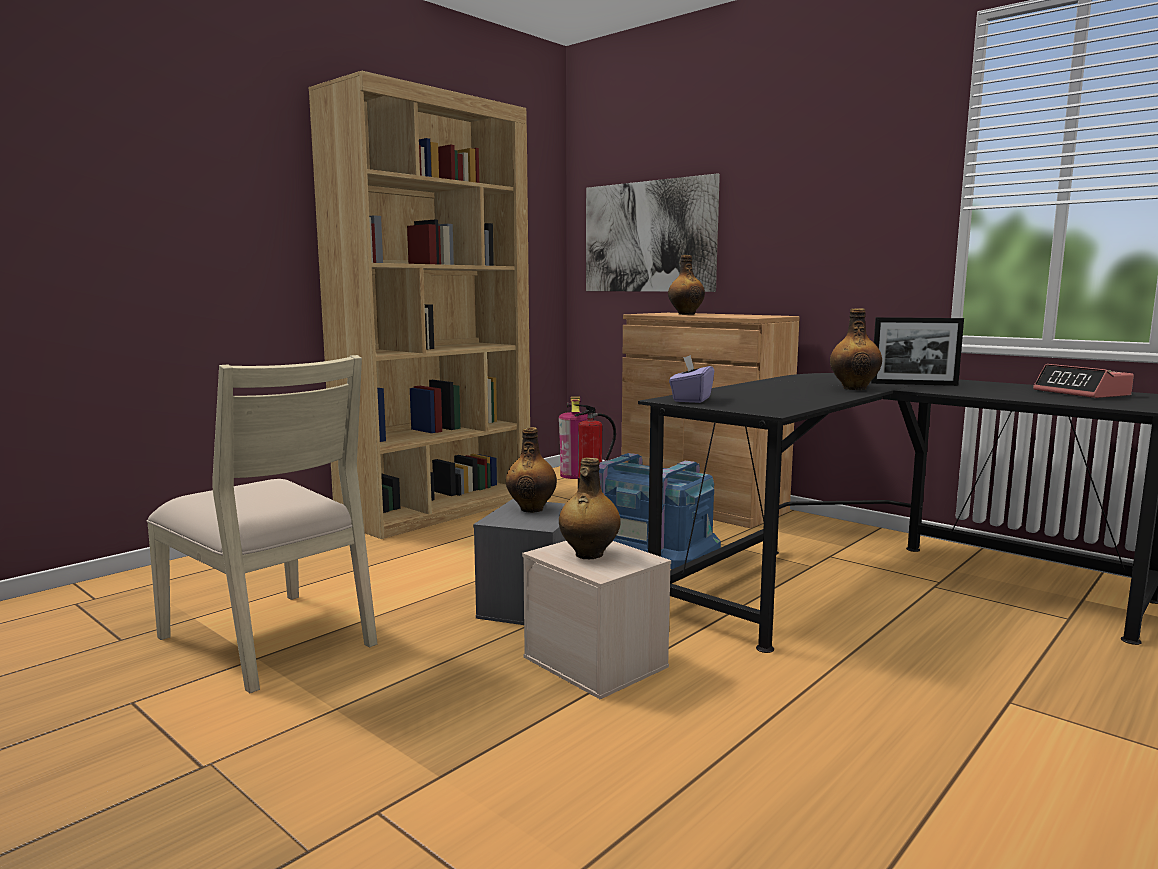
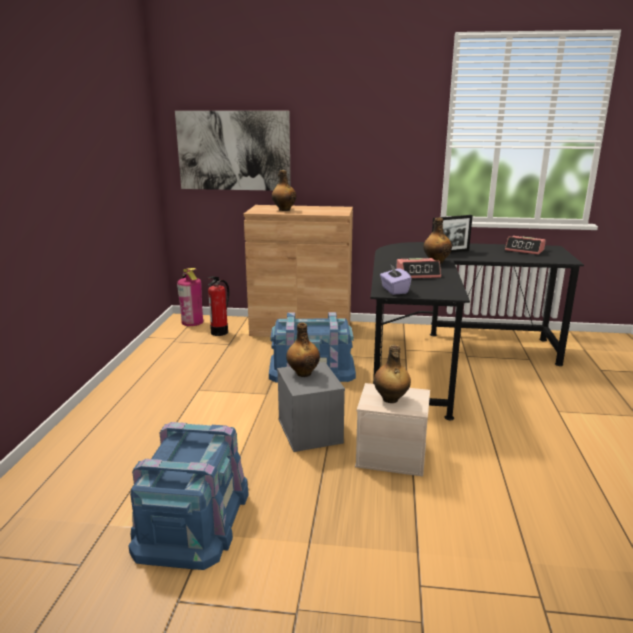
camera: 35 degrees left, 10 degrees up
(271, 640) = (194, 517): beige chair -> blue storage box
(438, 510) = (141, 376): brown bookcase -> none
(781, 393) = (418, 274): none -> alarm clock

